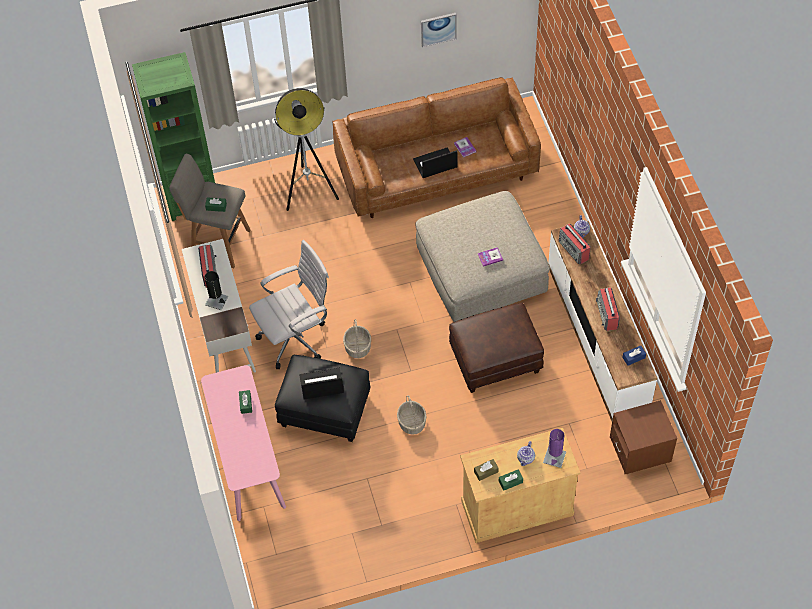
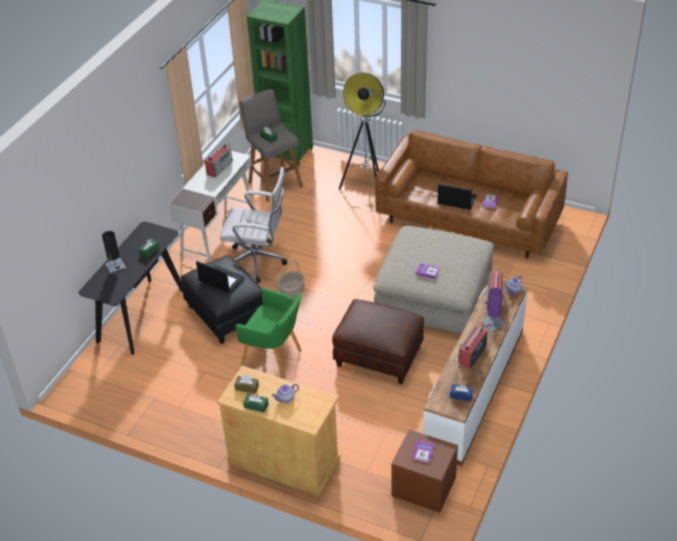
camera: 40 degrees right, 15 degrees down
(216, 301) = (204, 185): black table lamp -> black table lamp (115, 266)
(248, 465) = (141, 315): pink console table -> black console table
(412, 423) = (274, 358): basket -> green armchair
(438, 29) = (515, 91): picture -> none
(554, 457) = (308, 411): purple table lamp -> purple table lamp (493, 323)
(642, 424) = (423, 452): none -> book

